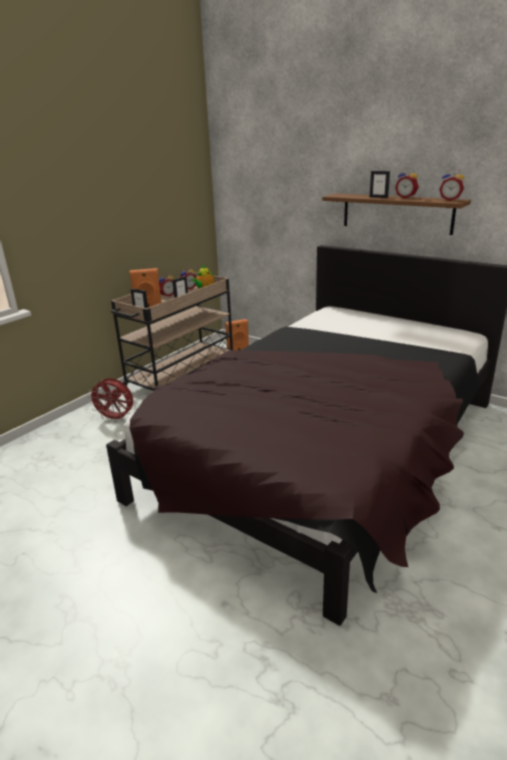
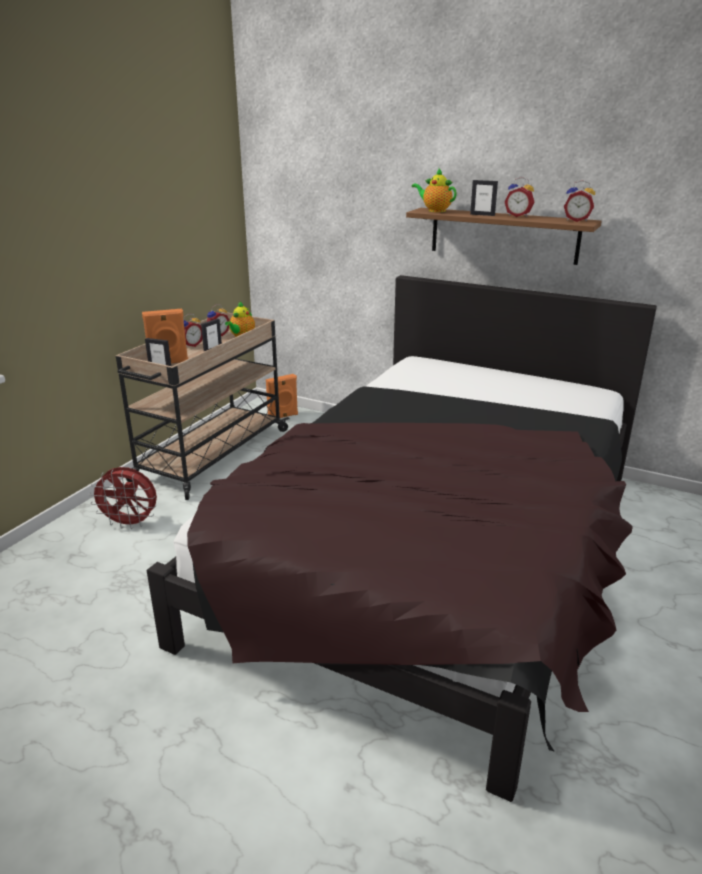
camera: 10 degrees left, 0 degrees up
(344, 195) = (435, 210): none -> teapot

